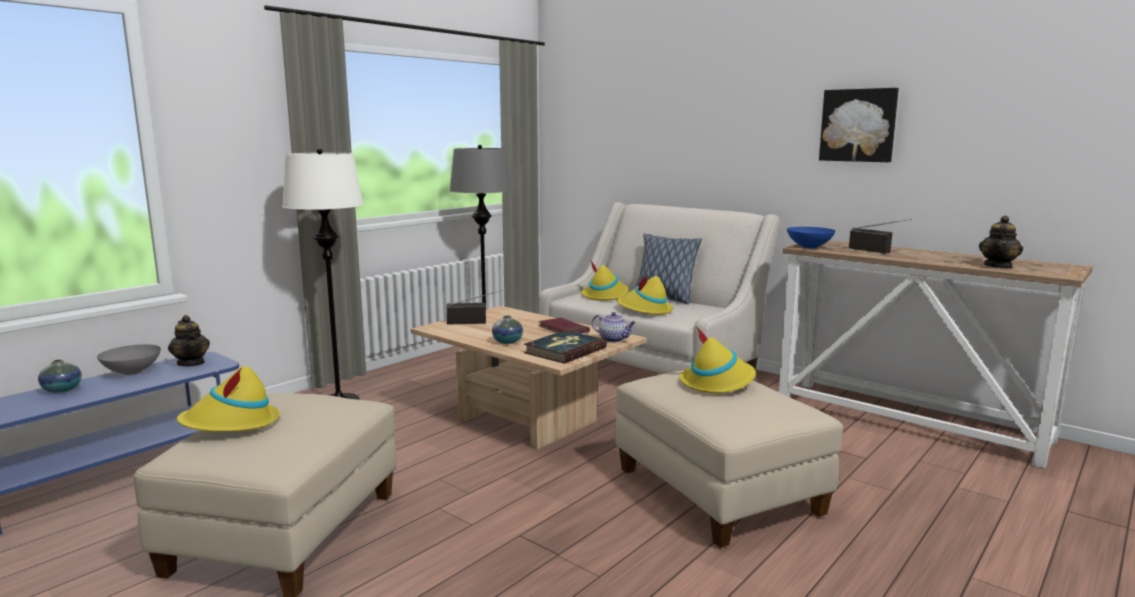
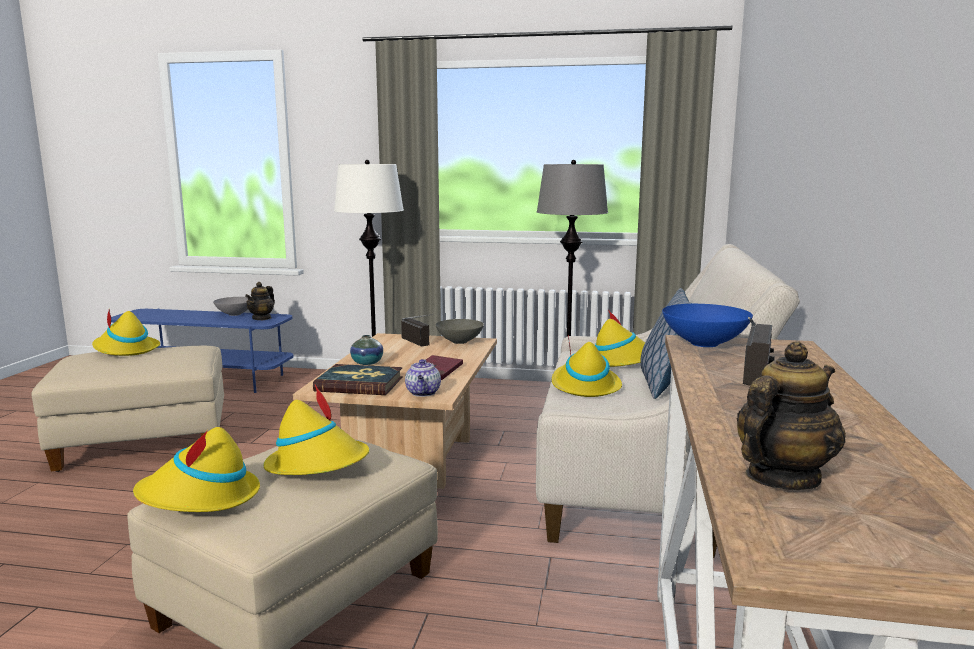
camera: 60 degrees right, 0 degrees up
(62, 390) = (193, 313): vase -> none
(492, 314) = (459, 342): none -> grey bowl
(748, 416) = (200, 497): none -> yellow hat
(858, 125) = (878, 111): picture -> none
(998, 266) = (781, 477): teapot -> teapot turned 135 degrees clockwise

